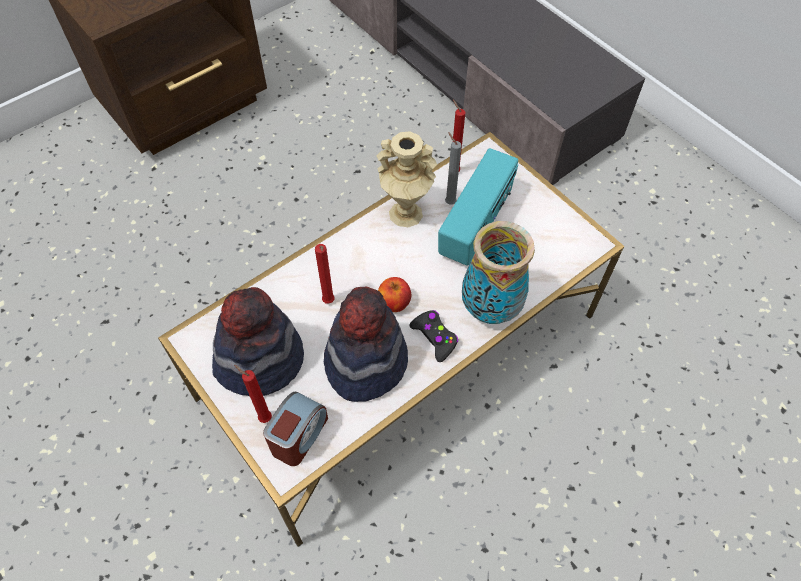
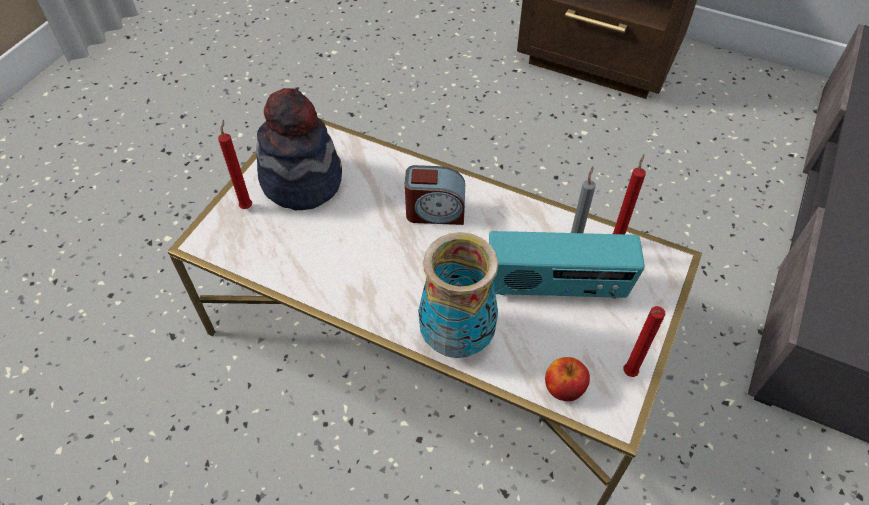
camera: 65 degrees right, 5 degrees down
(299, 436) = (238, 237): alarm clock -> alarm clock (435, 212)
(329, 302) = (387, 202): red candle -> red candle (627, 374)
(365, 362) = (336, 255): hat -> none
(394, 303) = (415, 252): apple -> apple (563, 388)
(405, 214) = (529, 220): beige vase -> none
(434, 337) = (393, 301): black game controller -> none

